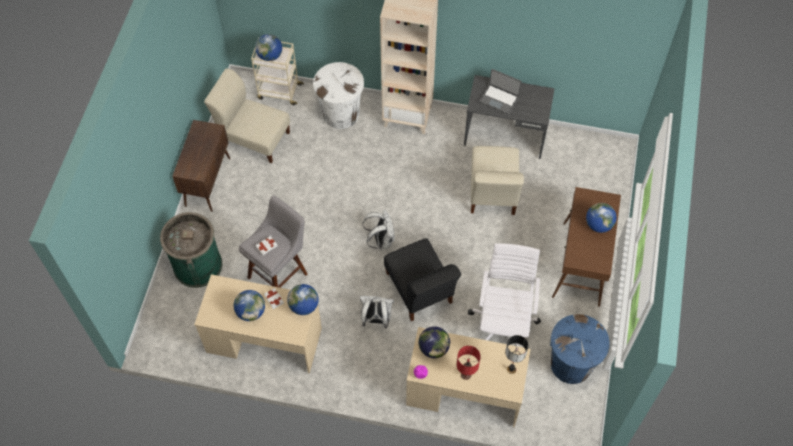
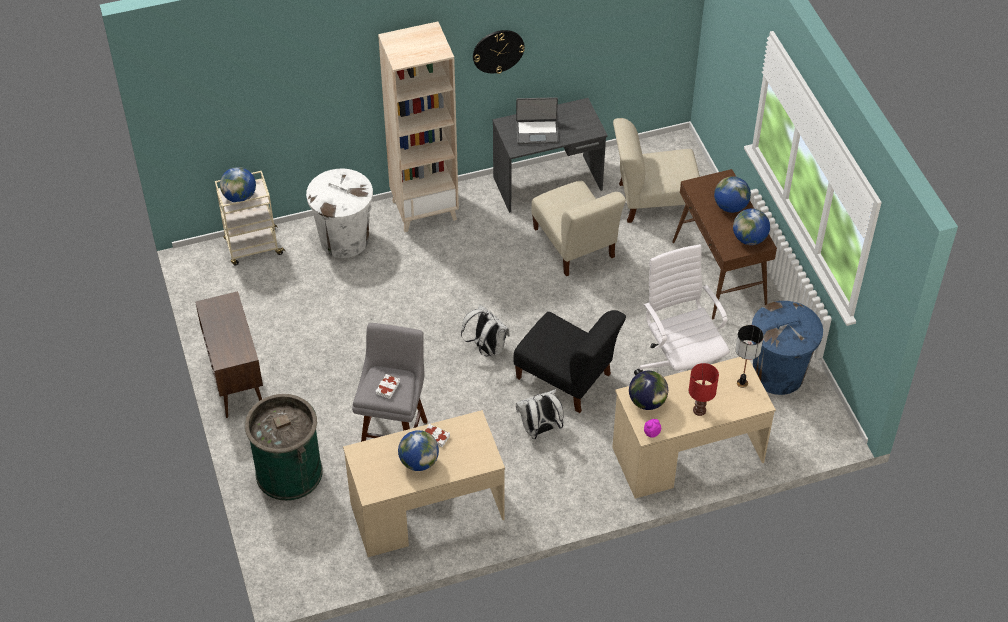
camera: 30 degrees left, 10 degrees down
(253, 137) = (257, 308): beige chair -> beige chair (653, 200)
(304, 306) = (475, 428): globe -> globe (749, 239)
(486, 29) = (498, 51): none -> wall clock

